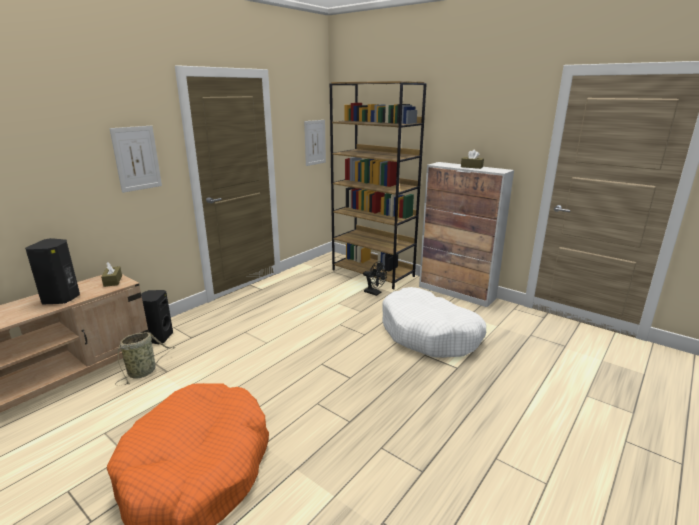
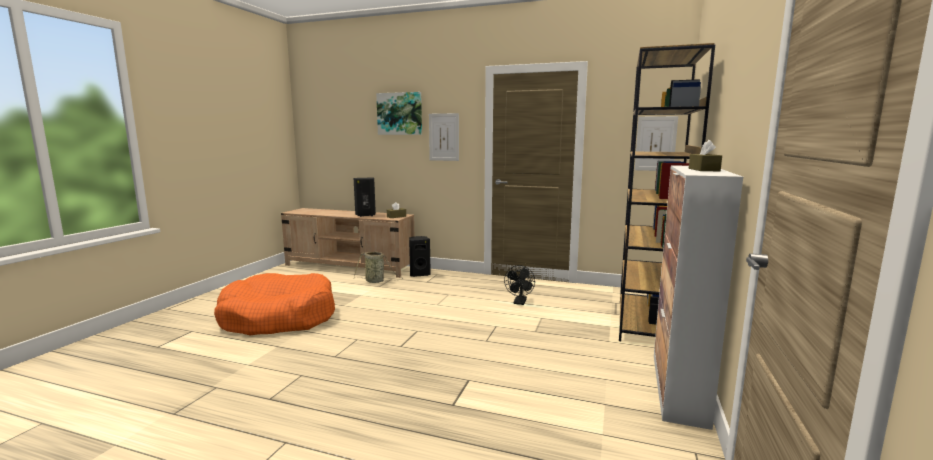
camera: 70 degrees right, 10 degrees down
(58, 131) = (400, 114): none -> picture
(375, 293) = (592, 332): black fan -> black fan (519, 302)
(430, 334) = (521, 378): white dog bed -> none

